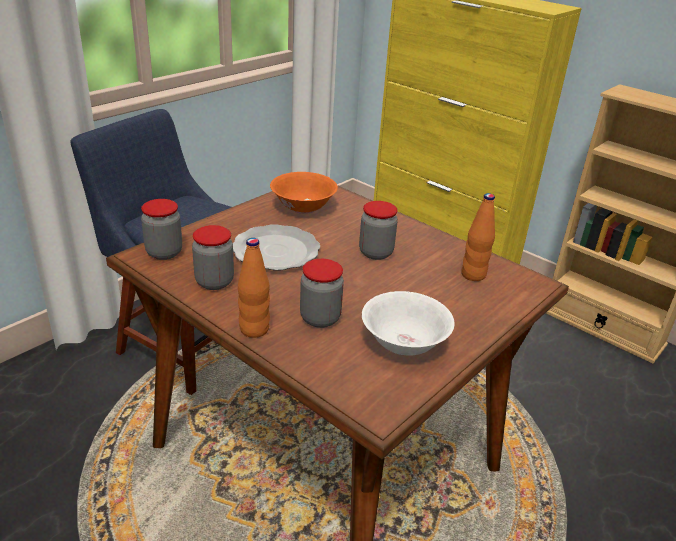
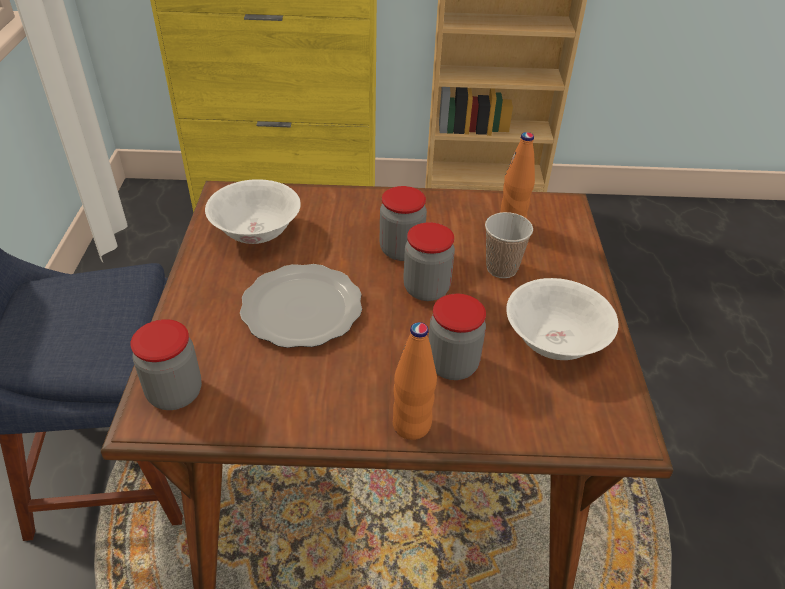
camera: 40 degrees left, 10 degrees up
(214, 282) = (290, 394): jar -> jar (426, 289)
(303, 208) = (257, 233): orange bowl -> white bowl
(429, 292) = (501, 268): none -> cup

